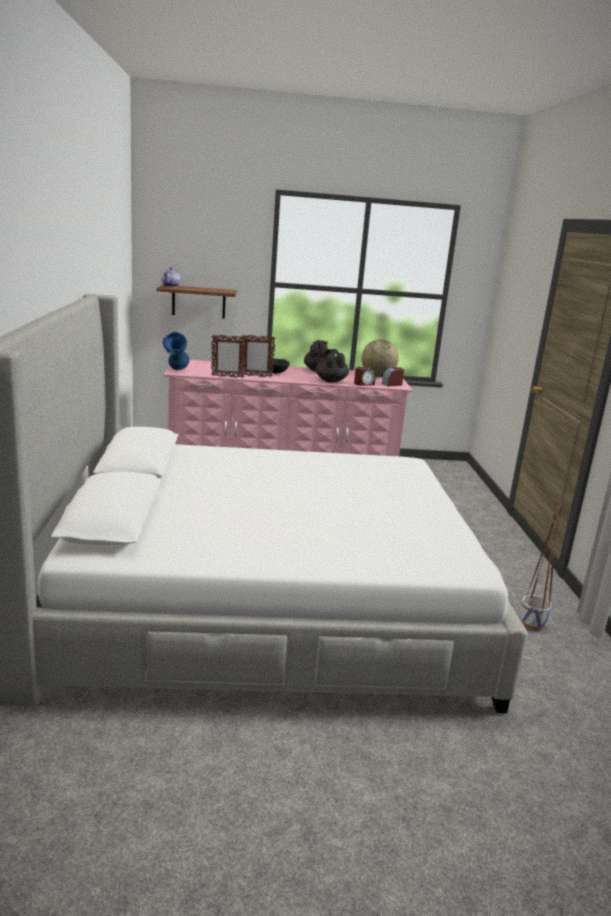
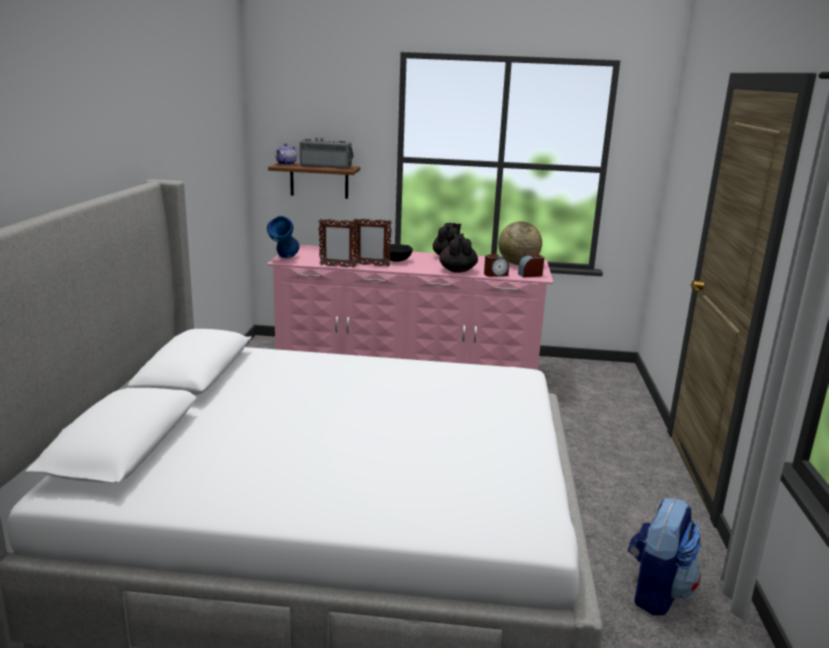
camera: 10 degrees right, 0 degrees up
(207, 289) = (326, 166): none -> radio
(531, 624) = (656, 592): planter -> backpack

